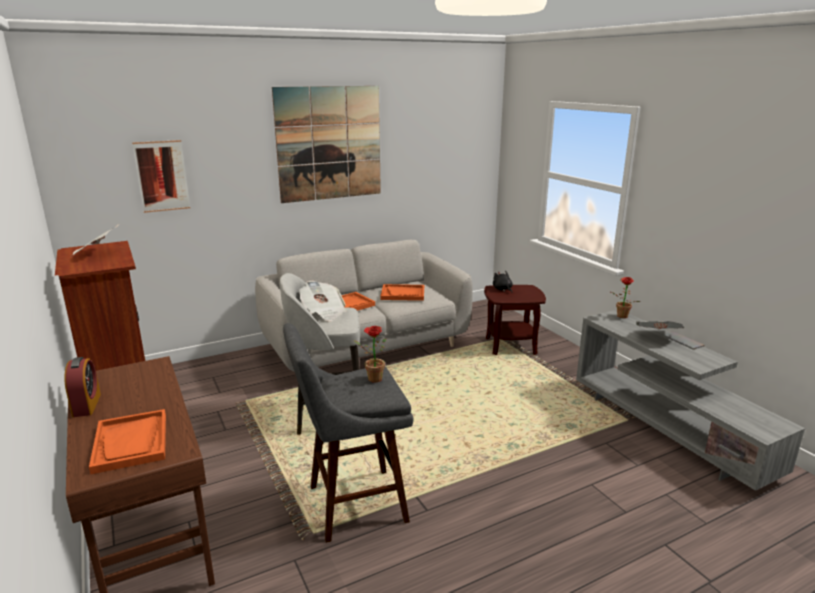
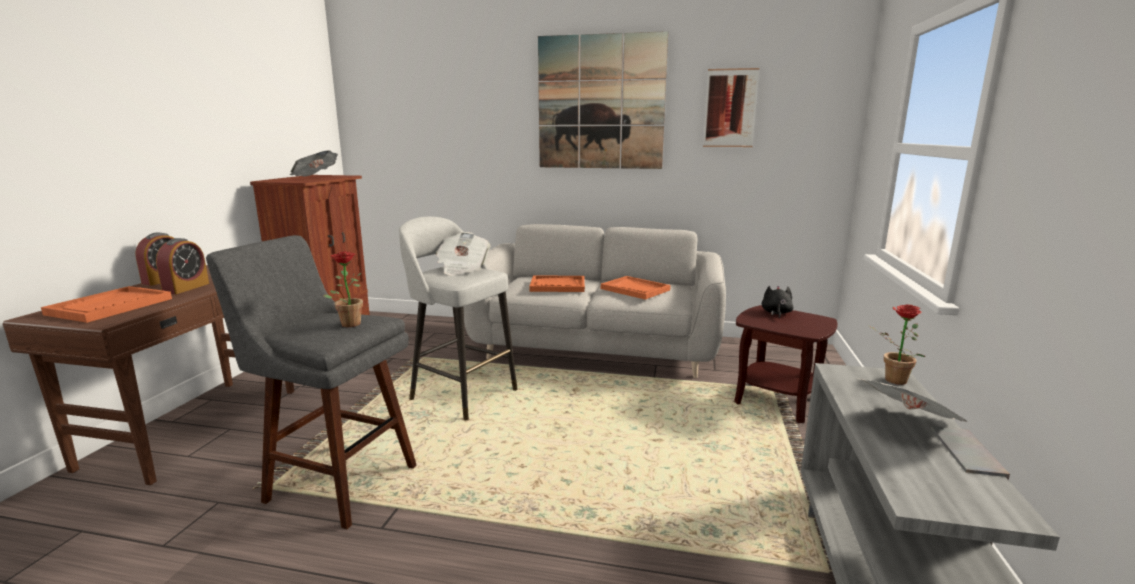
camera: 40 degrees right, 5 degrees down
(141, 403) = (186, 288): none -> alarm clock
(162, 176) = (429, 127): picture -> picture (730, 108)

